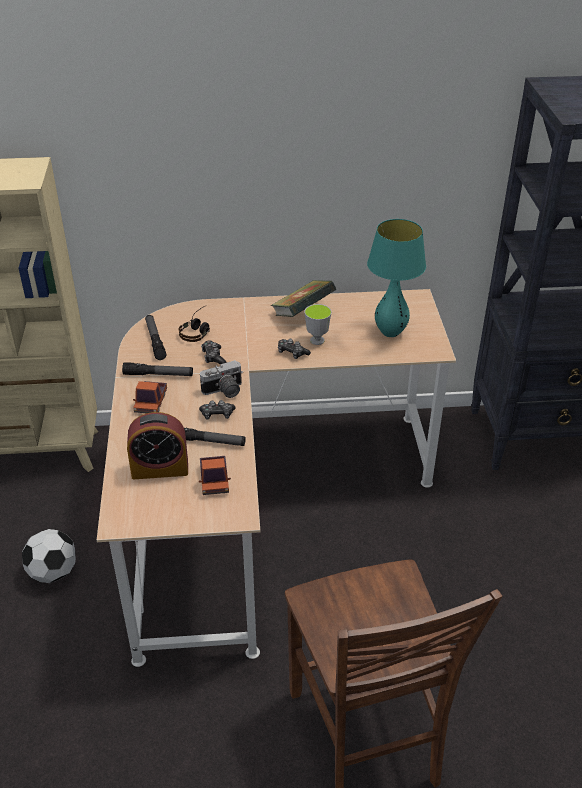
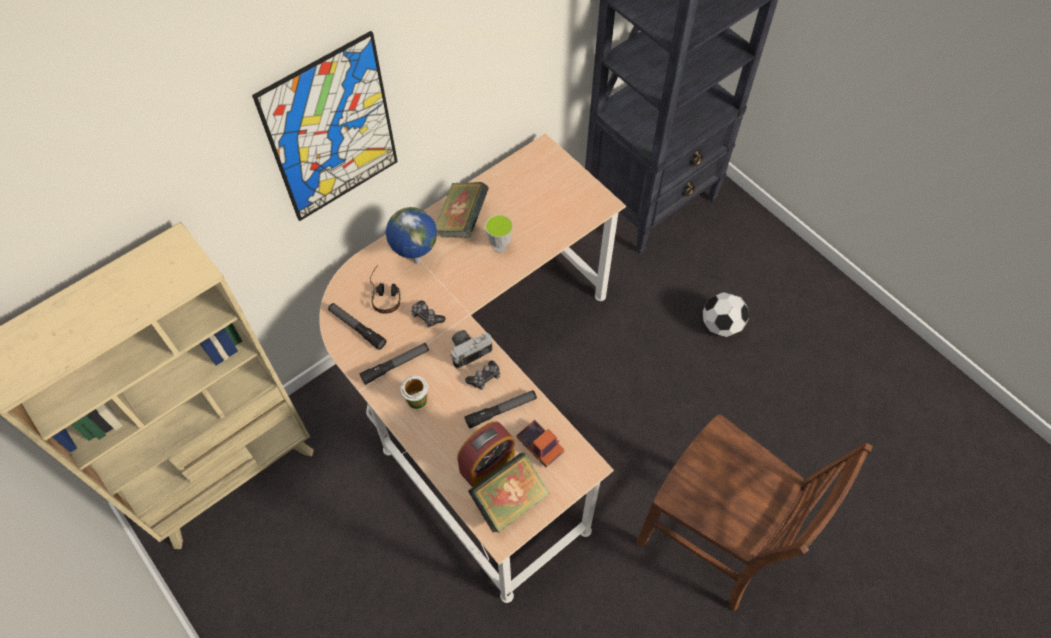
camera: 35 degrees left, 20 degrees up
(53, 572) = (370, 569): football -> football (721, 325)
(151, 402) = (417, 399): toy truck -> cup
(151, 502) = (509, 500): none -> book
(205, 153) = (331, 131): none -> picture
(224, 391) = (469, 350): camera -> camera turned 150 degrees counterclockwise
(241, 321) = (416, 261): none -> globe
(292, 353) = (490, 273): game controller -> none
(390, 333) = (552, 203): turquoise table lamp -> none

